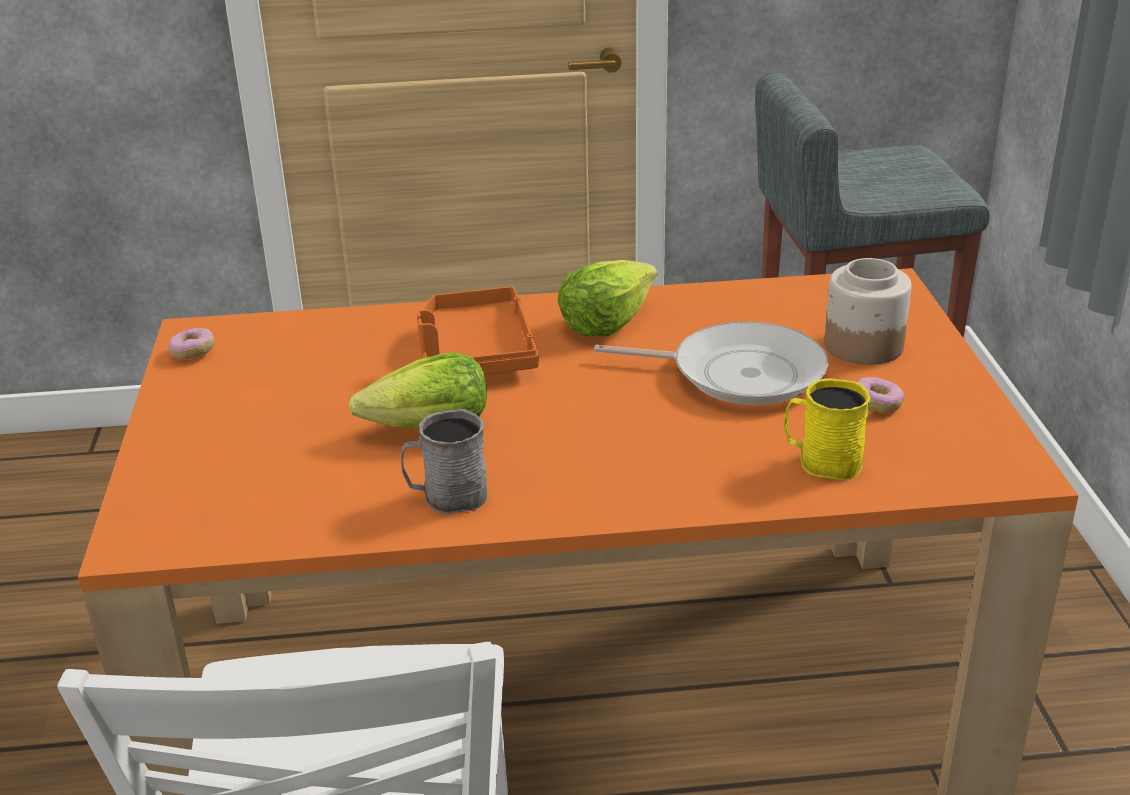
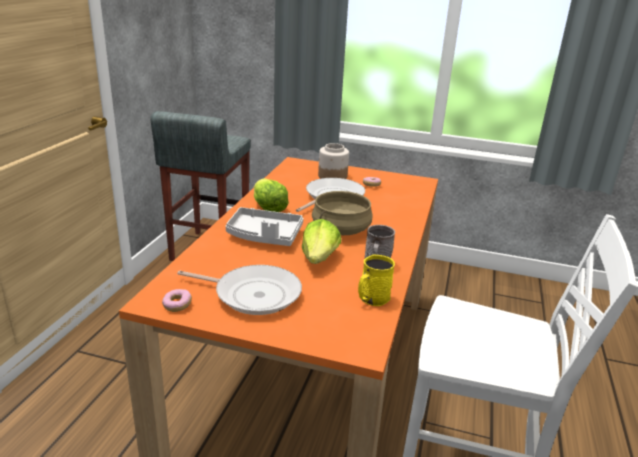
camera: 70 degrees left, 5 degrees down
(258, 400) = (253, 294): none -> frying pan
(474, 353) = (264, 236): orange tray -> grey tray
(578, 421) = (340, 229): none -> beige cooking pot
(821, 461) = (398, 201): yellow mug -> yellow mug (371, 299)

